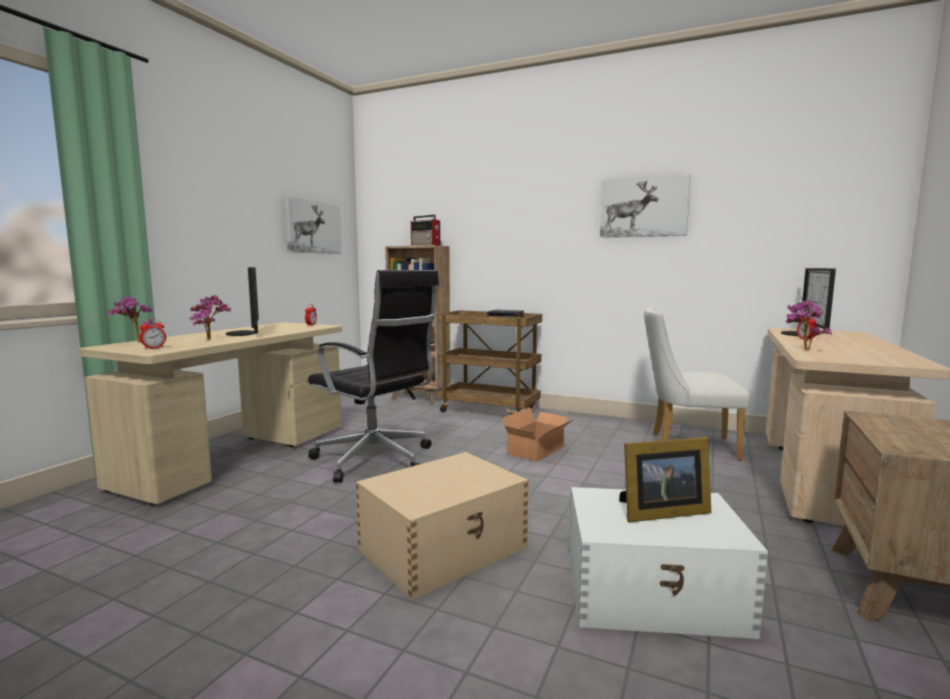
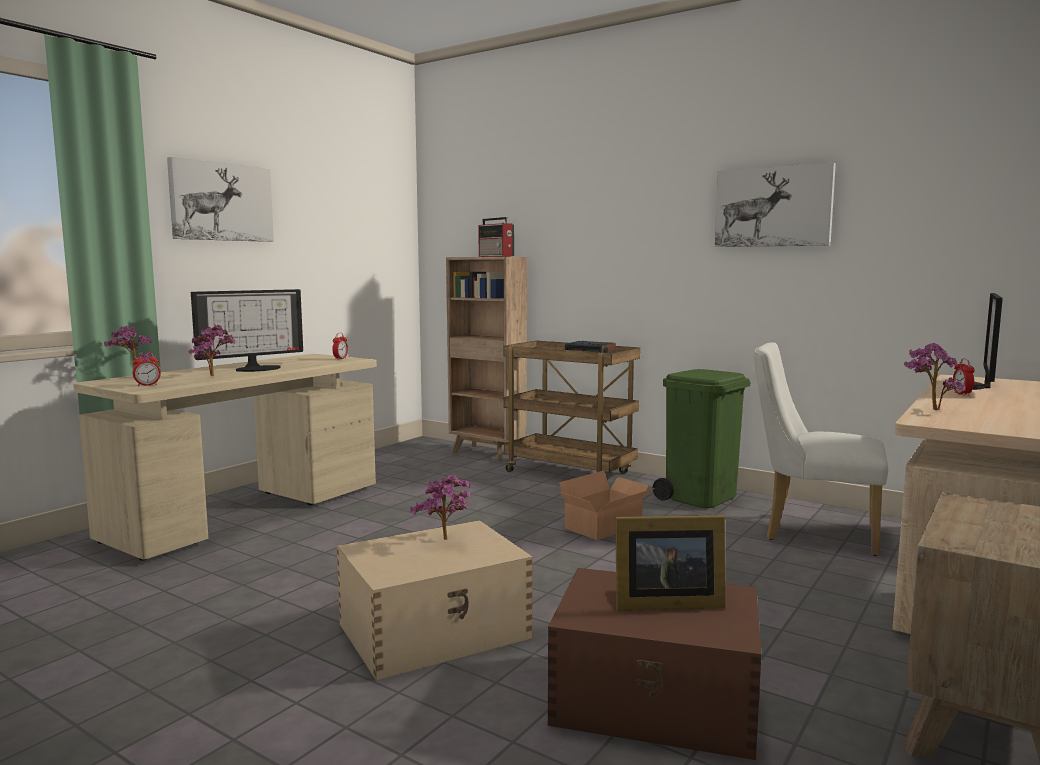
camera: 10 degrees right, 0 degrees up
(245, 333) = (257, 368): monitor -> monitor turned 120 degrees counterclockwise
(312, 227) = (357, 235): picture -> picture (221, 202)
(376, 461) = (401, 527): black office chair -> none
(449, 471) = (446, 541): none -> potted plant
(594, 424) = (700, 497): none -> green trash can
(654, 593) = (657, 700): white storage box -> brown storage box

